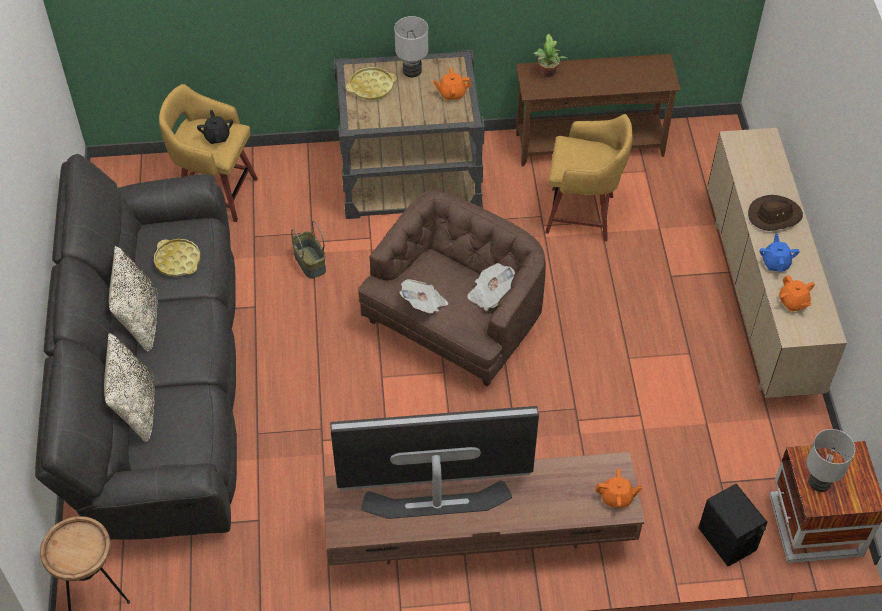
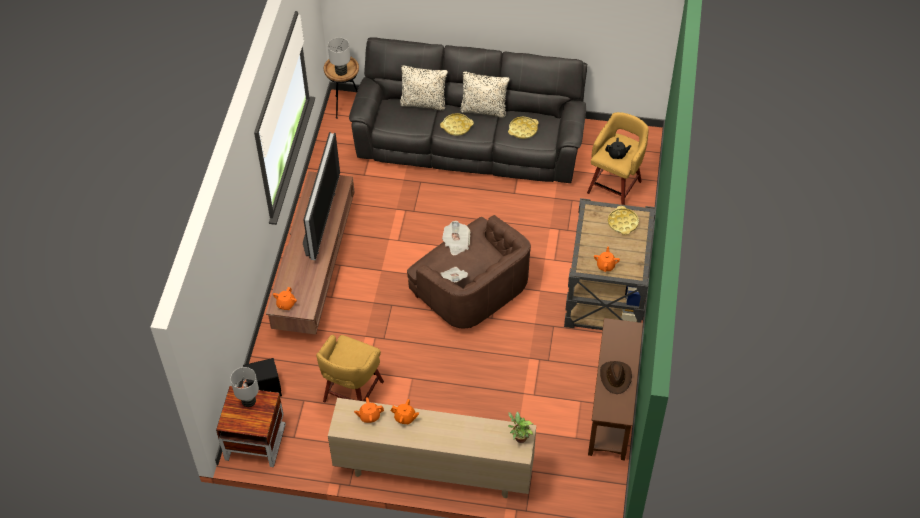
camera: 105 degrees right, 0 degrees up
(186, 348) = (456, 126): none -> yellow tray
(309, 262) = (542, 225): basket -> none
(412, 71) = (634, 248): grey table lamp -> grey table lamp (341, 71)
(547, 74) = (627, 339): potted plant -> potted plant (519, 437)
(582, 215) = (543, 385): yellow stool -> yellow stool (352, 393)
(774, 215) = (446, 432): brown hat -> brown hat (615, 377)
(775, 263) = (405, 418): blue teapot -> orange teapot

